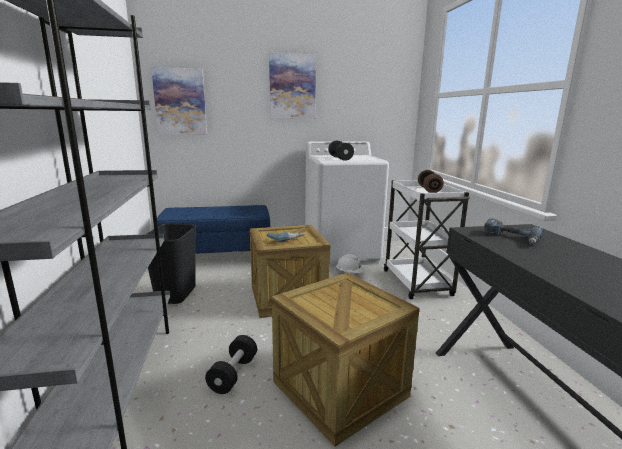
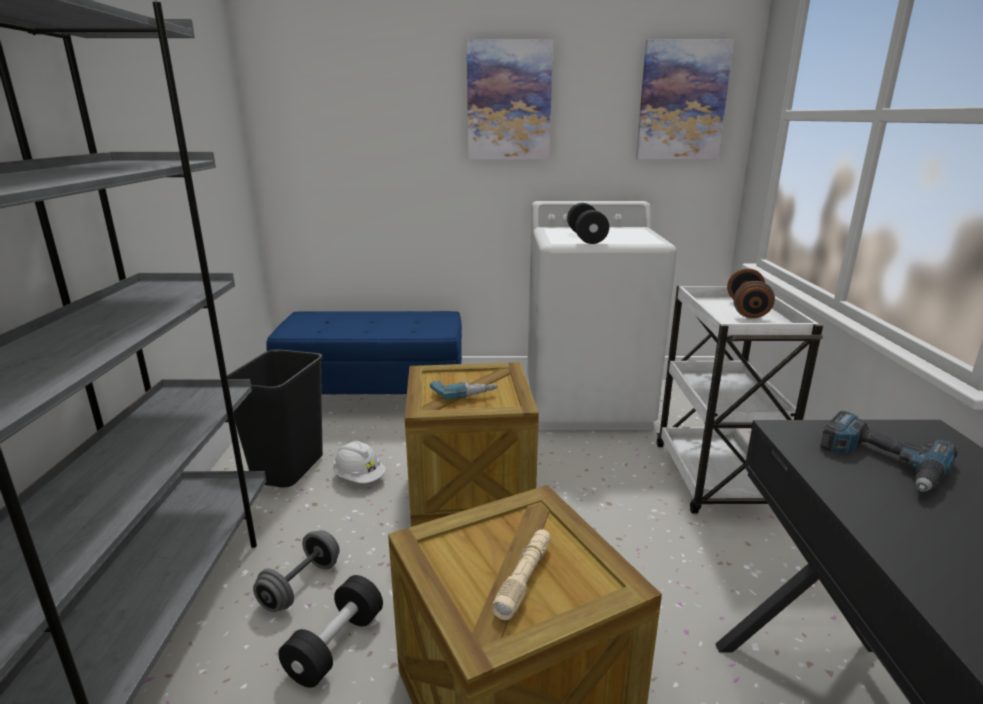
camera: 10 degrees right, 5 degrees up
(180, 102) = (314, 132): picture -> picture (682, 101)
(203, 349) = (300, 586): none -> grey dumbbell
(349, 273) = (592, 446): white hard hat -> white hard hat (359, 478)
(350, 308) = (524, 579): none -> beige flashlight

